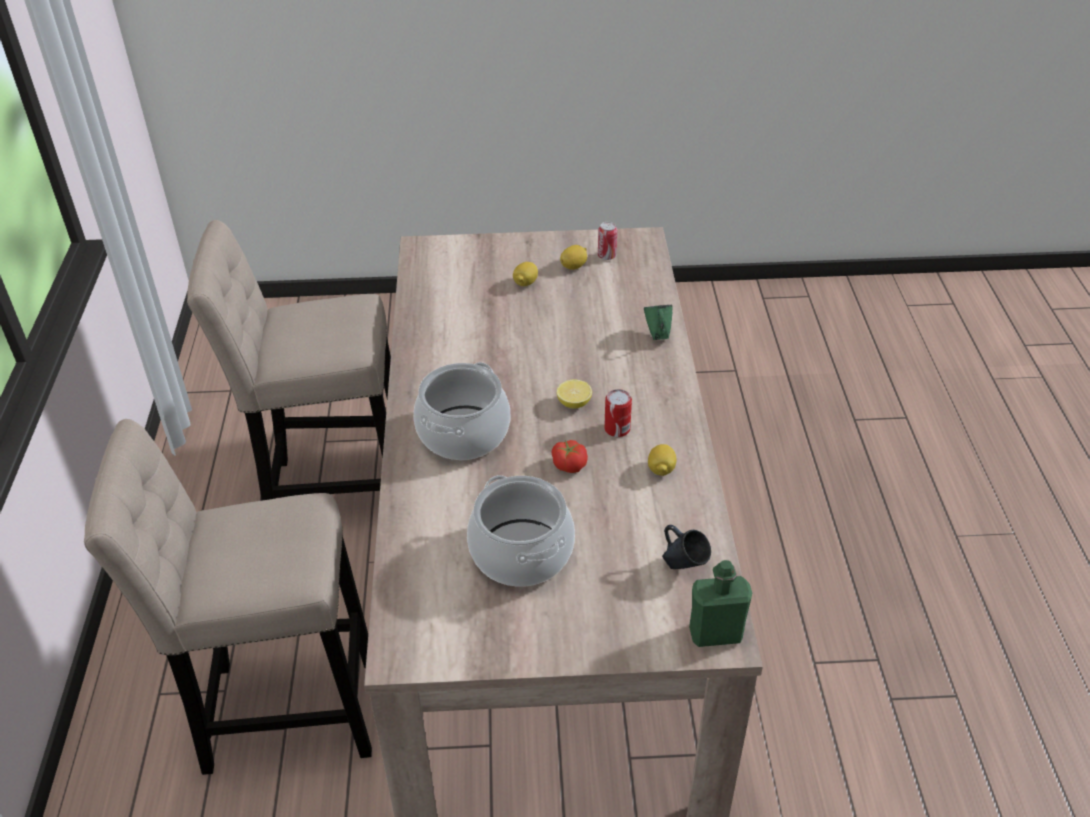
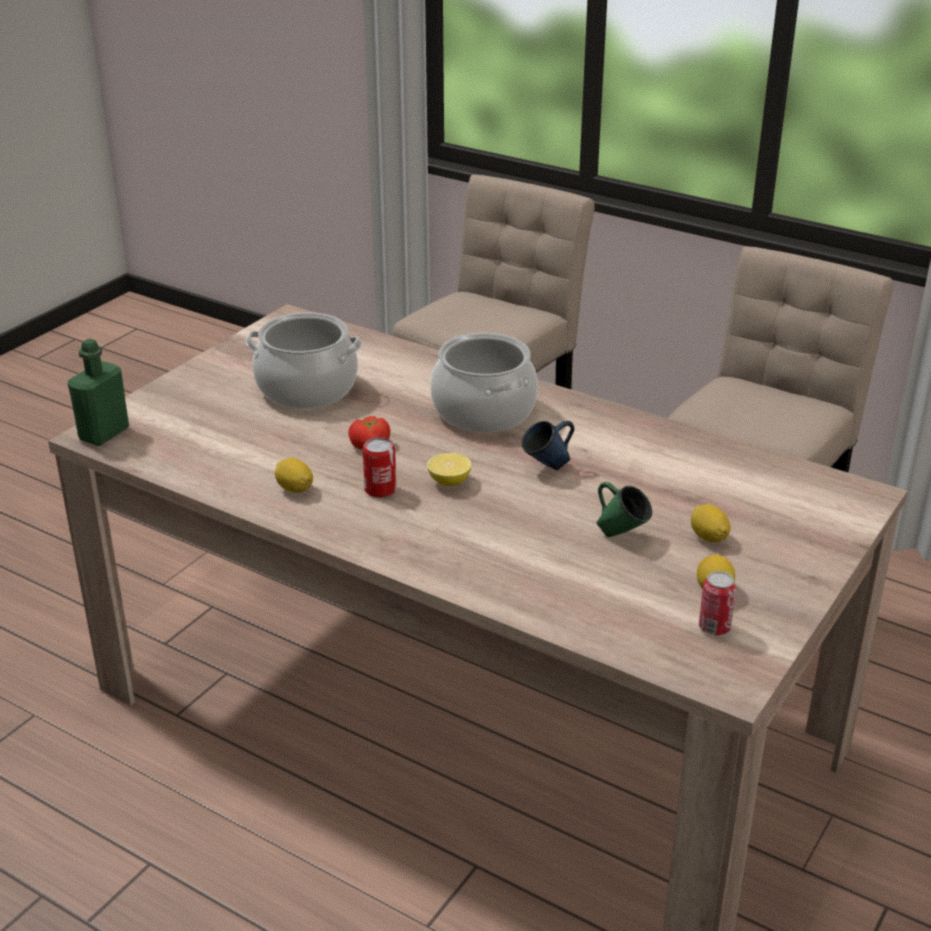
camera: 125 degrees right, 10 degrees down
(657, 336) = (494, 586): green mug -> green mug (621, 535)
(683, 566) = (180, 449): blue mug -> blue mug (547, 468)

